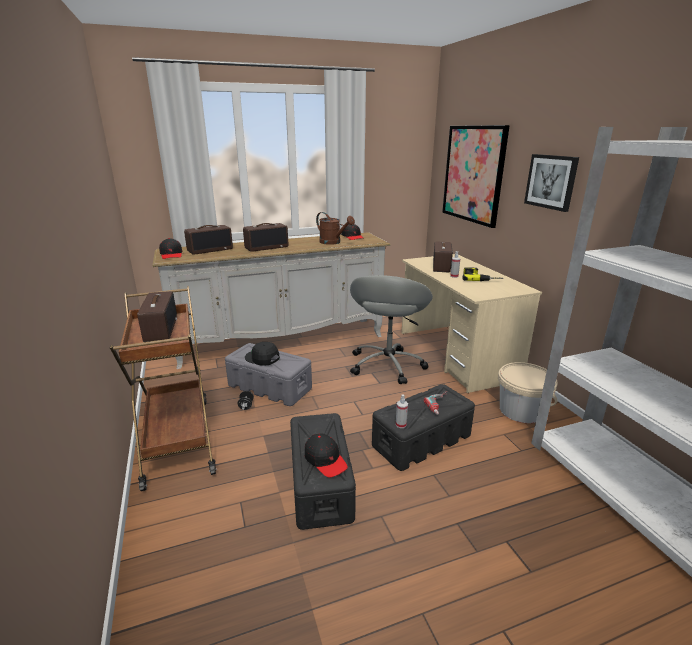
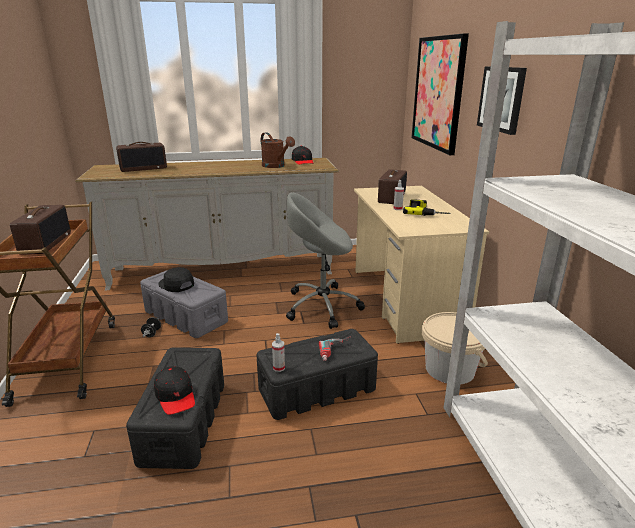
camera: 10 degrees right, 0 degrees up
(171, 254) = (102, 171): black cap -> none
(266, 247) = (202, 168): radio -> none
(386, 366) = (320, 306): grey office chair -> grey office chair turned 60 degrees clockwise

